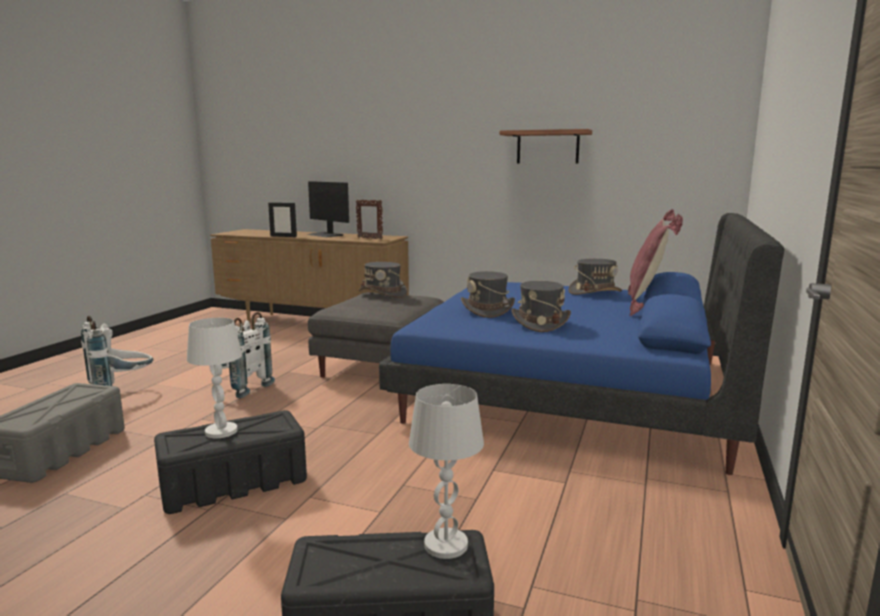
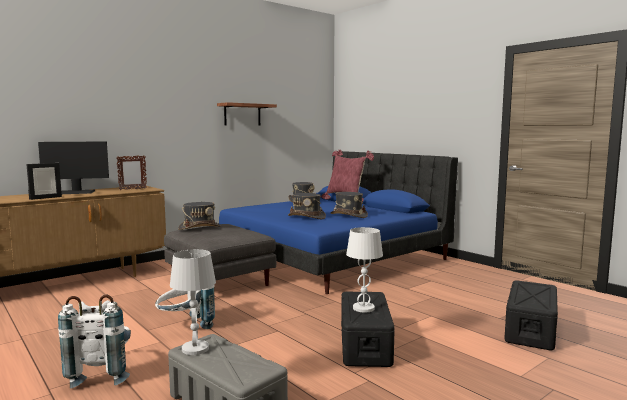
camera: 60 degrees left, 5 degrees down
(446, 545) = (525, 285): white table lamp -> white table lamp (195, 349)

